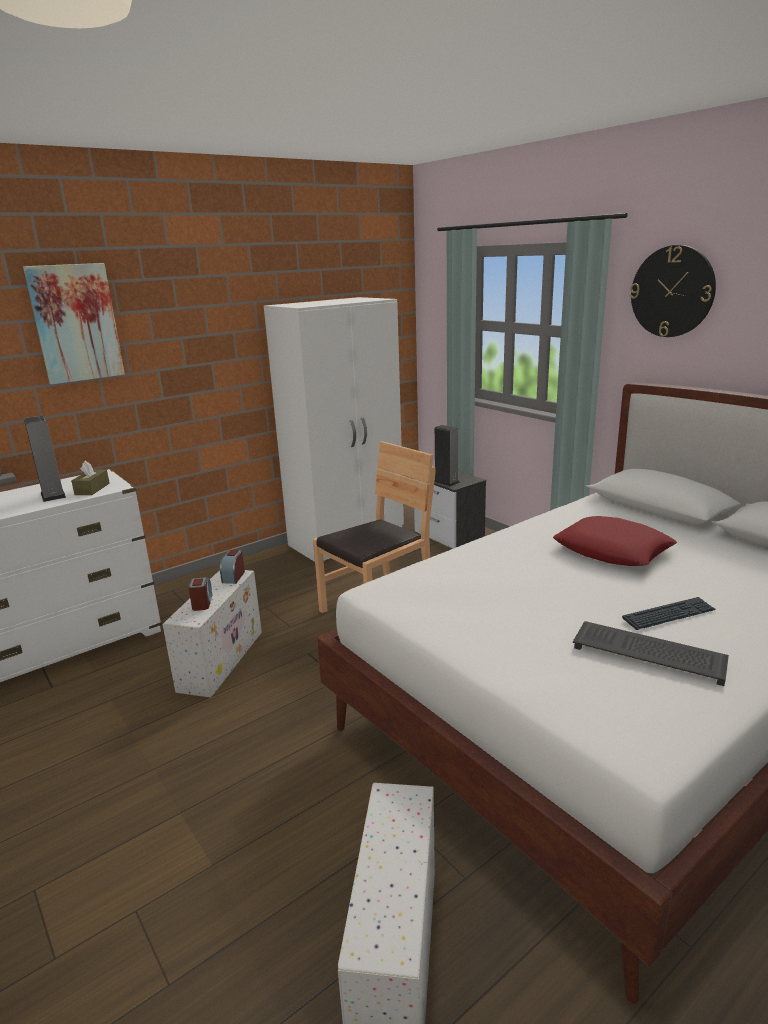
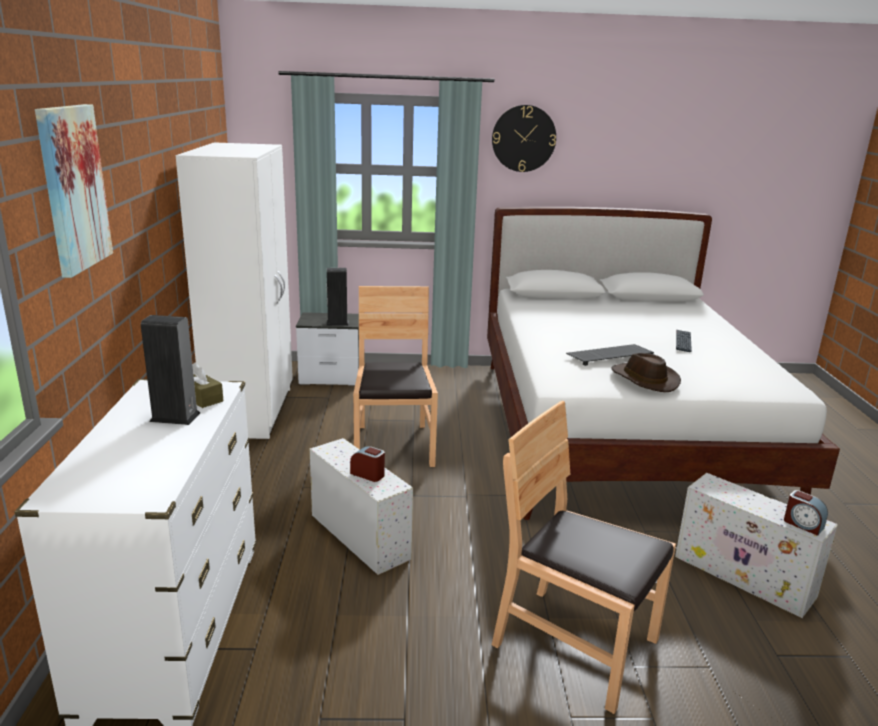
camera: 55 degrees left, 0 degrees up
(147, 849) = (575, 644): none -> brown chair
(233, 576) = (340, 448): alarm clock -> alarm clock (803, 524)
(467, 627) = (643, 379): none -> brown hat
(612, 550) = (595, 322): red pillow -> none
(650, 653) = (714, 358): keyboard -> keyboard (610, 355)

